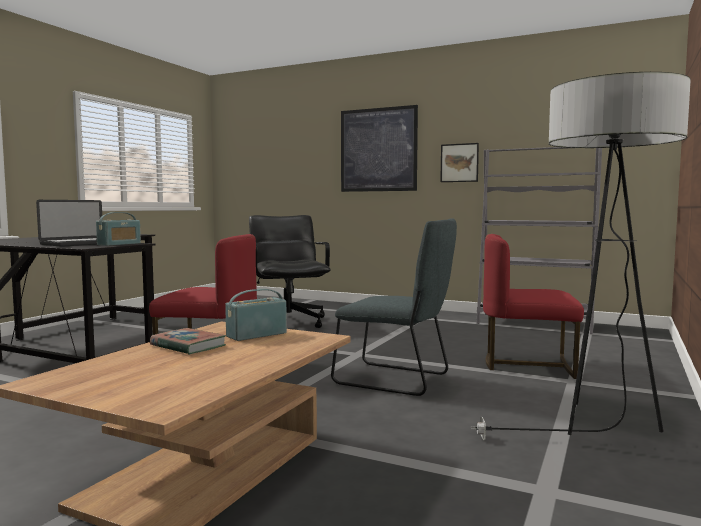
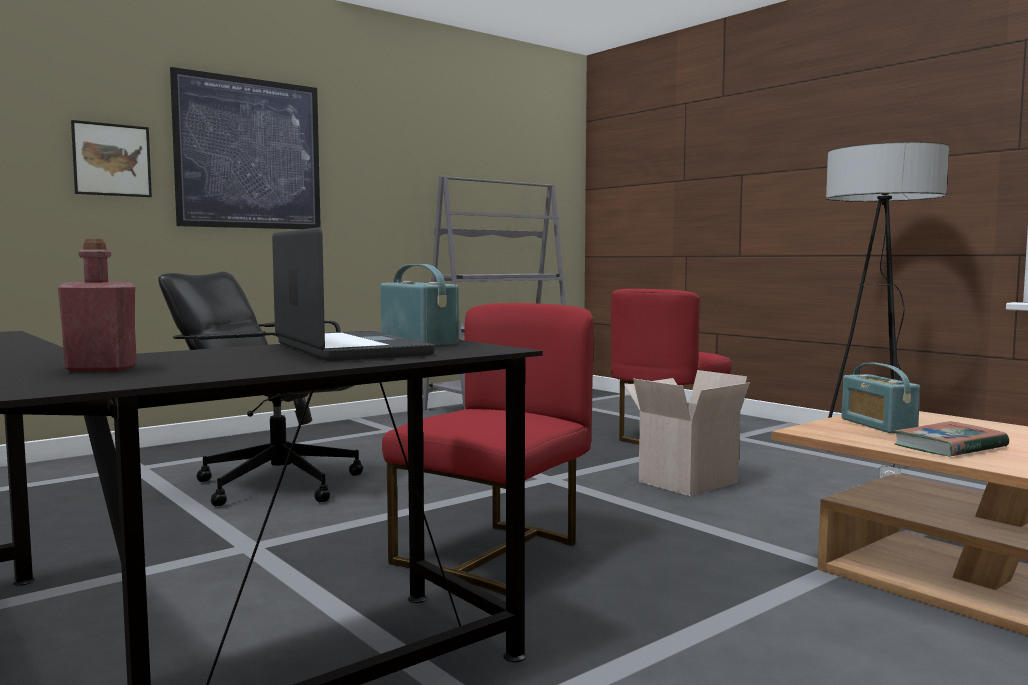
camera: 65 degrees left, 0 degrees up
(26, 241) = (101, 369): none -> red bottle
(396, 380) = (686, 481): grey chair -> cardboard box
(459, 163) = (380, 190): picture -> picture (112, 160)

